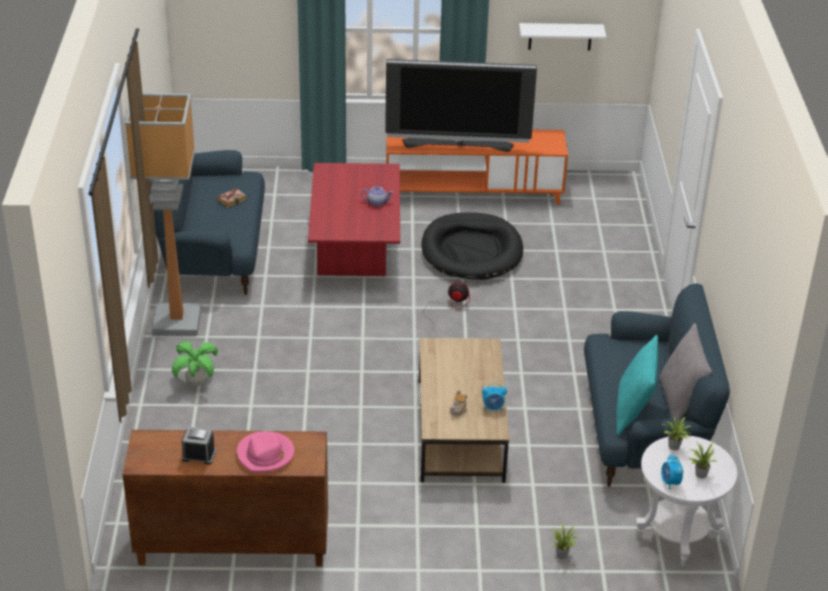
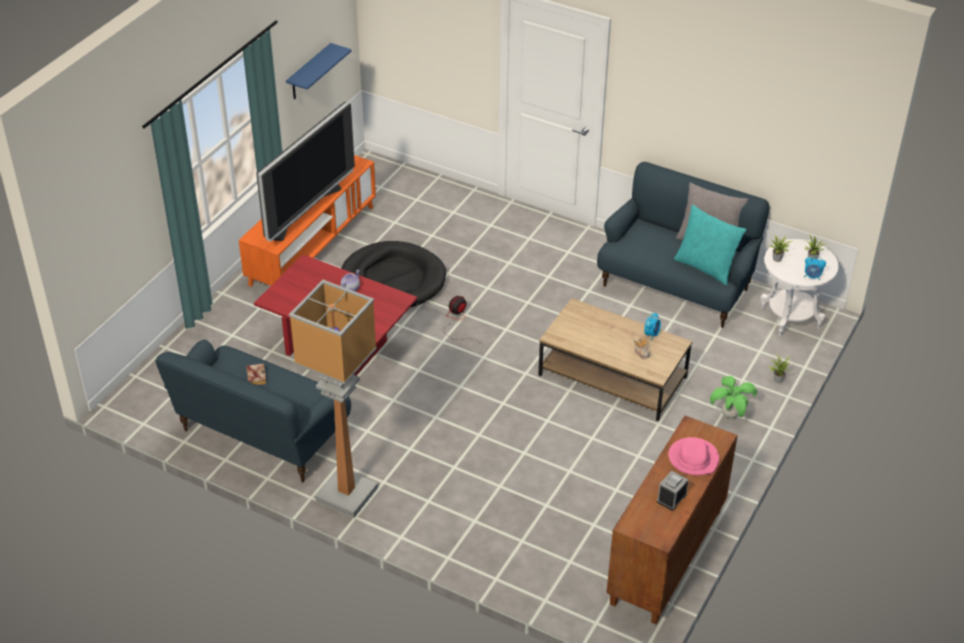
camera: 60 degrees left, 5 degrees up
(196, 383) = (444, 510): potted plant -> potted plant (730, 415)
(560, 36) = (309, 73): white shelf -> blue shelf

